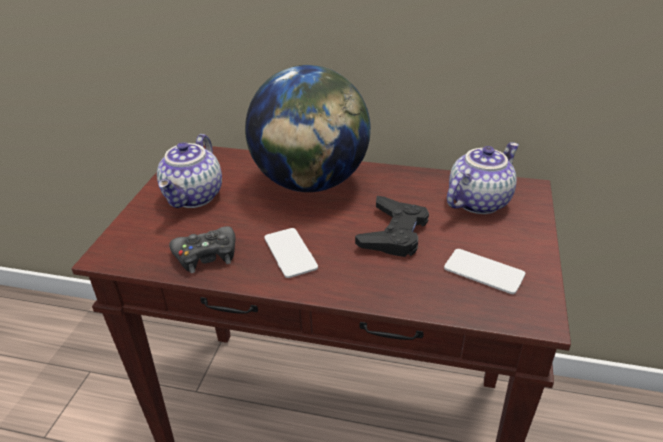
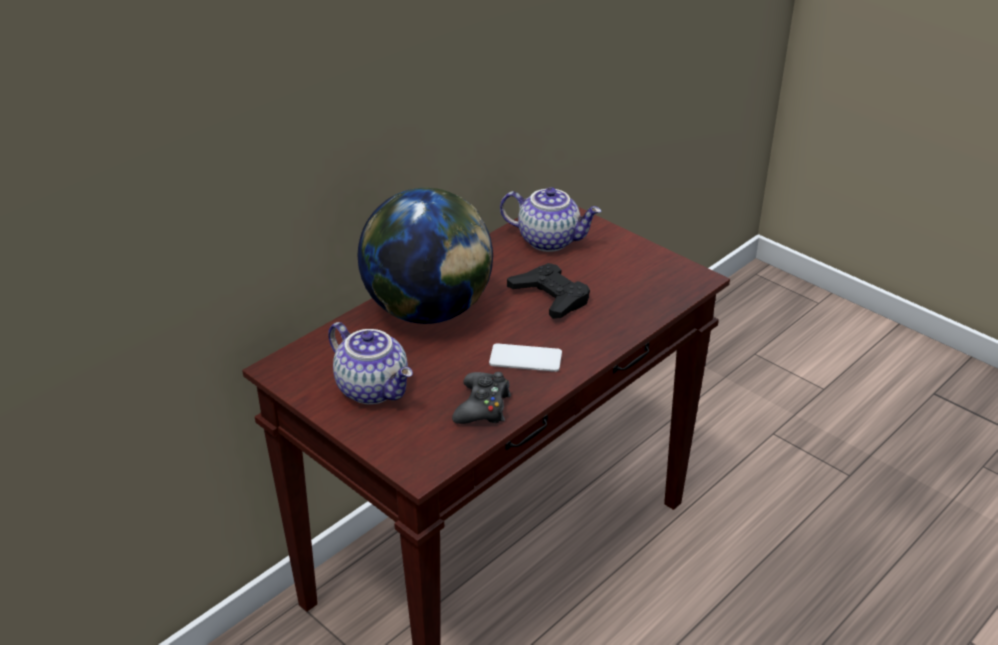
camera: 60 degrees left, 0 degrees up
(477, 201) = (549, 240): teapot -> teapot turned 120 degrees clockwise
(483, 272) = (635, 277): phone -> none

